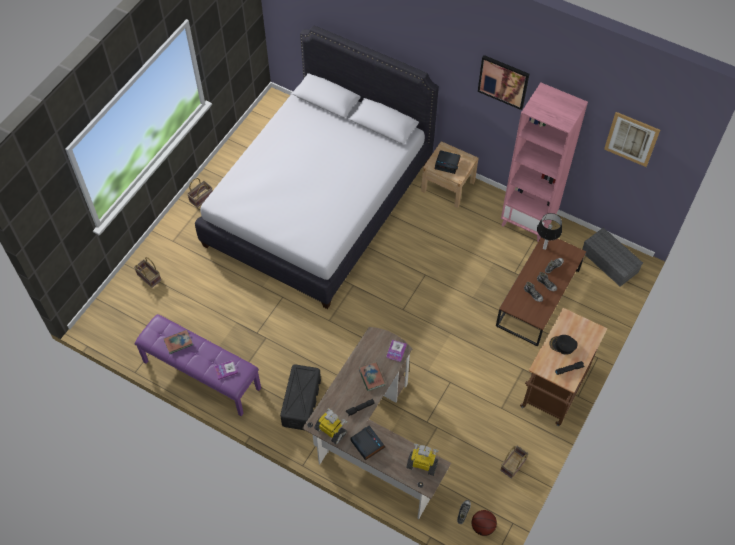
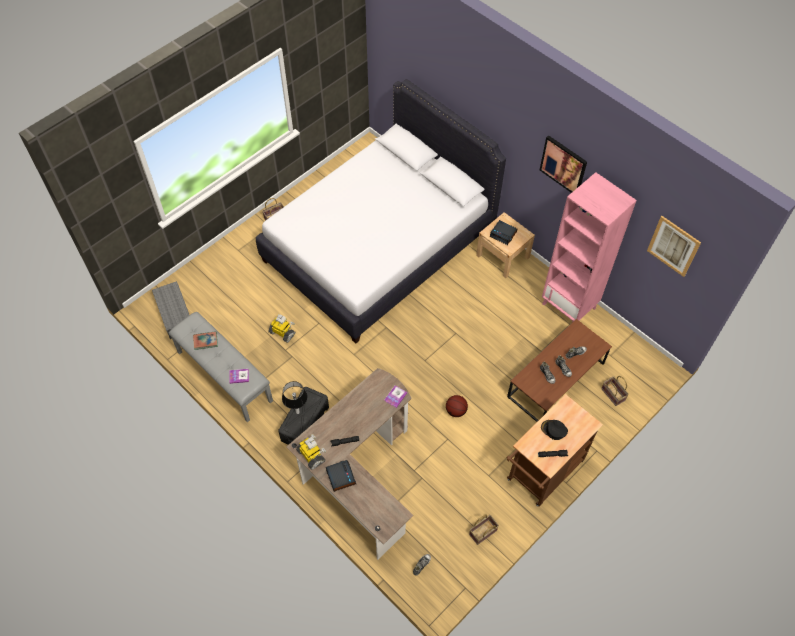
camera: 15 degrees right, 0 degrees up
(150, 277) = (207, 278): basket -> basket (614, 394)
(201, 375) = (224, 376): purple bench -> grey bench
(371, 377) = (365, 415): book -> none
(422, 464) = (386, 509): toy robot -> toy robot (282, 333)
(482, 526) = (435, 583): basketball -> basketball (456, 411)
(544, 248) = (571, 333): table lamp -> table lamp (297, 412)
(608, 261) = (636, 361): grey storage box -> grey storage box (174, 314)

